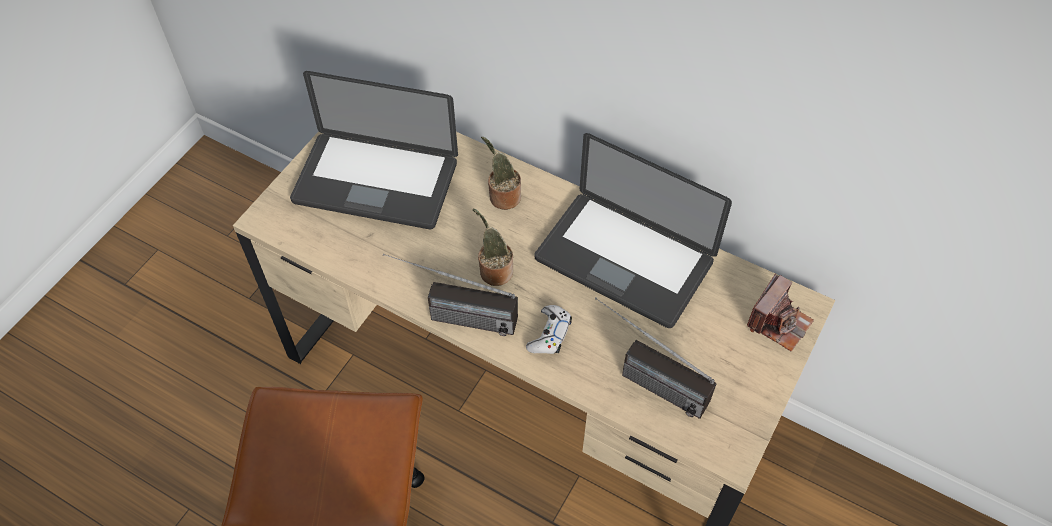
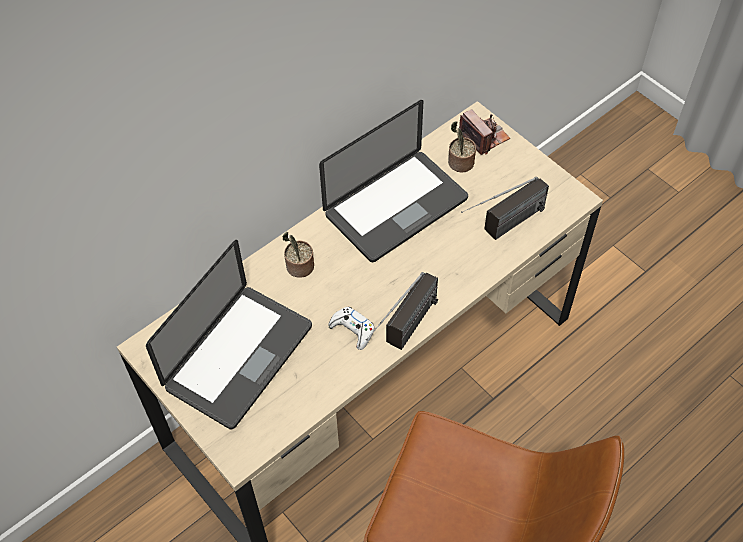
camera: 70 degrees left, 0 degrees up
(494, 270) = (371, 293): potted plant -> potted plant (459, 163)
(549, 334) = (444, 274): white game controller -> white game controller (352, 330)

